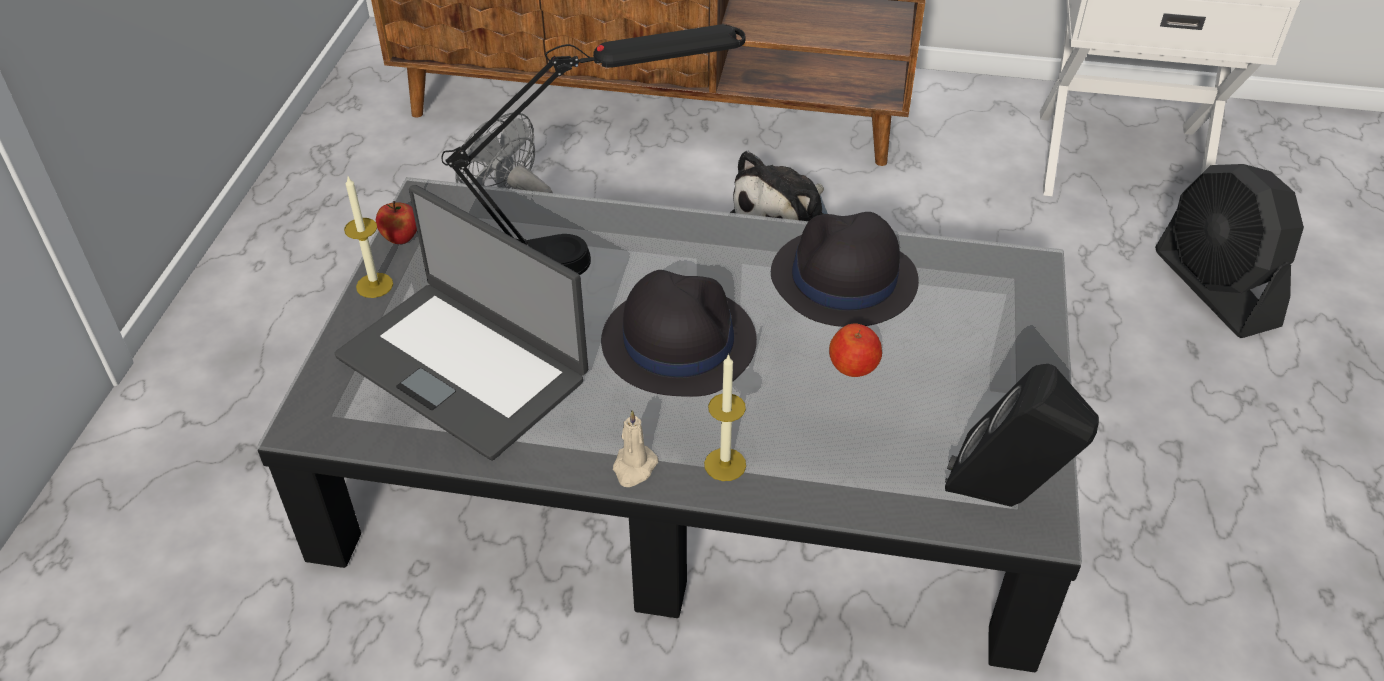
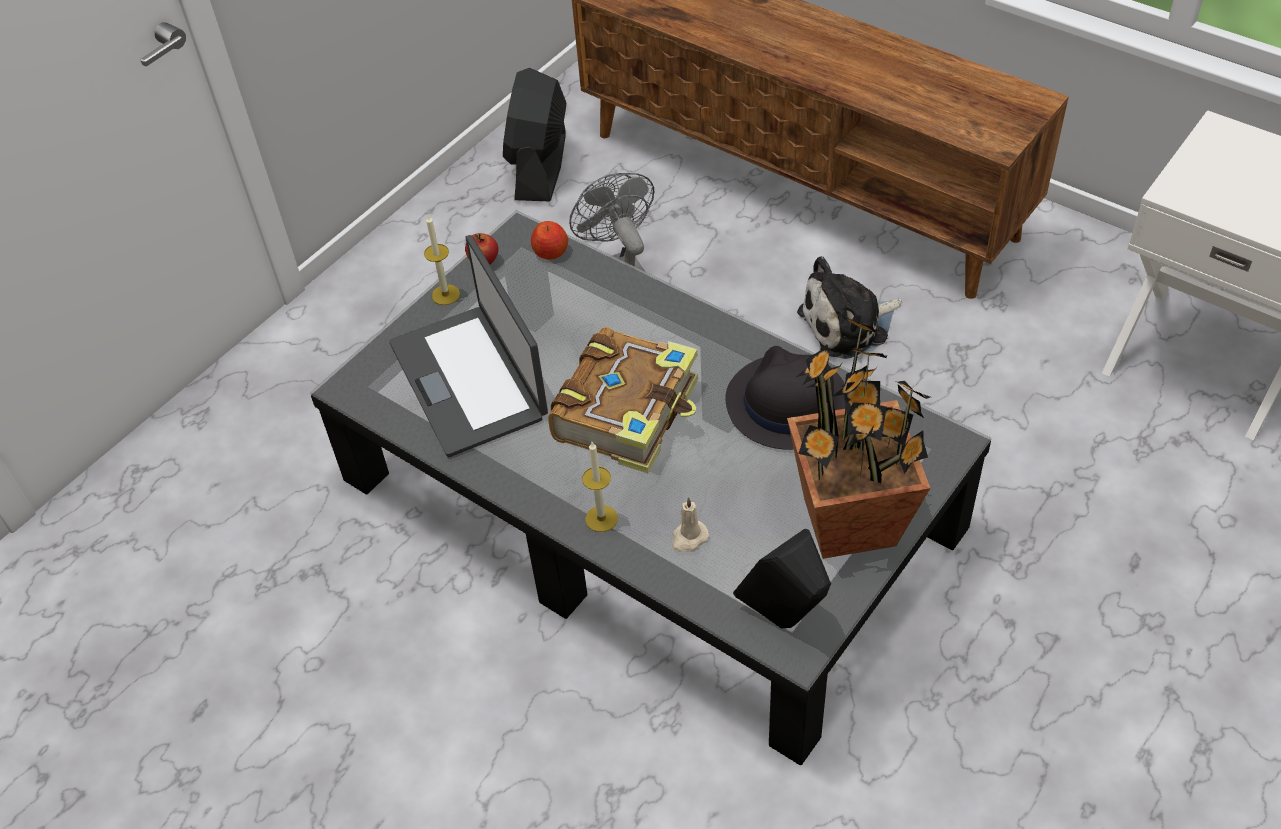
camera: 30 degrees right, 5 degrees up
(603, 254) = (619, 321): black table lamp -> none
(634, 468) = (538, 497): beige candle -> beige candle (688, 538)
(677, 341) = (629, 411): black hat -> book
(854, 366) = (745, 477): apple -> apple (551, 252)
(995, 374) = (851, 523): none -> potted plant
(1215, 289) = (1201, 515): black fan -> black fan (540, 167)

